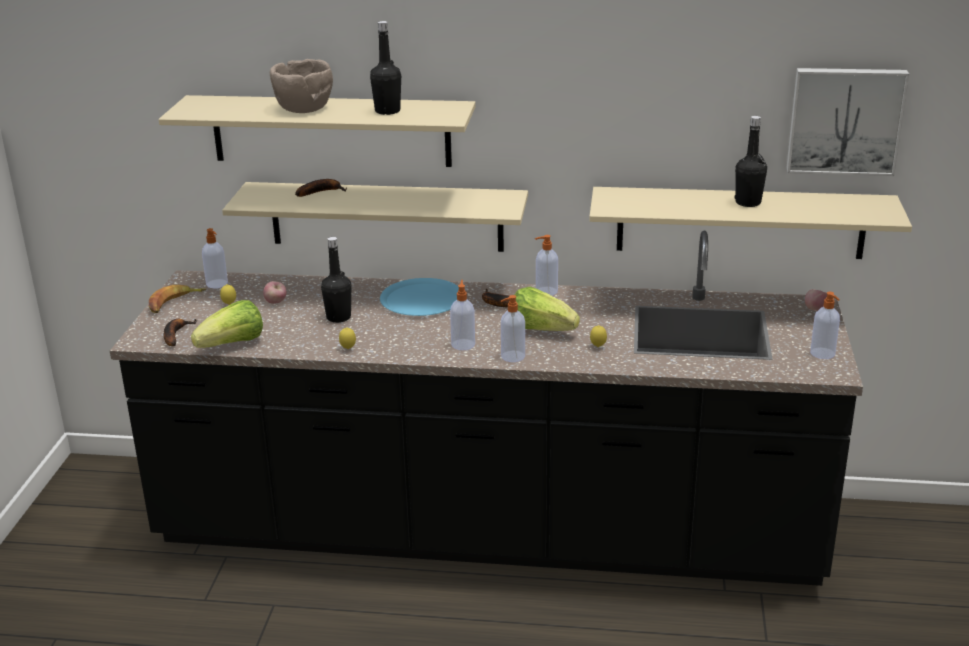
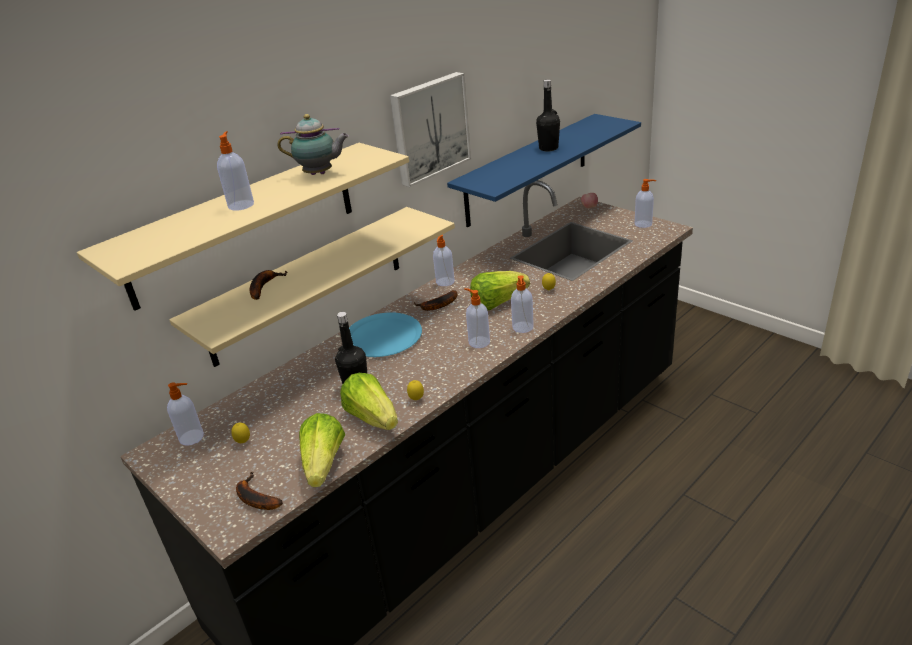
camera: 50 degrees left, 5 degrees up
(174, 303) = (188, 478): banana -> none
(276, 302) = (281, 413): apple -> none
(302, 108) = (241, 205): brown bowl -> soap dispenser
(306, 340) = (372, 418): none -> lettuce
(387, 111) = (320, 174): black bottle -> teapot
(740, 222) = (527, 169): beige shelf -> blue shelf
(845, 120) = (568, 70): picture -> picture (429, 128)

